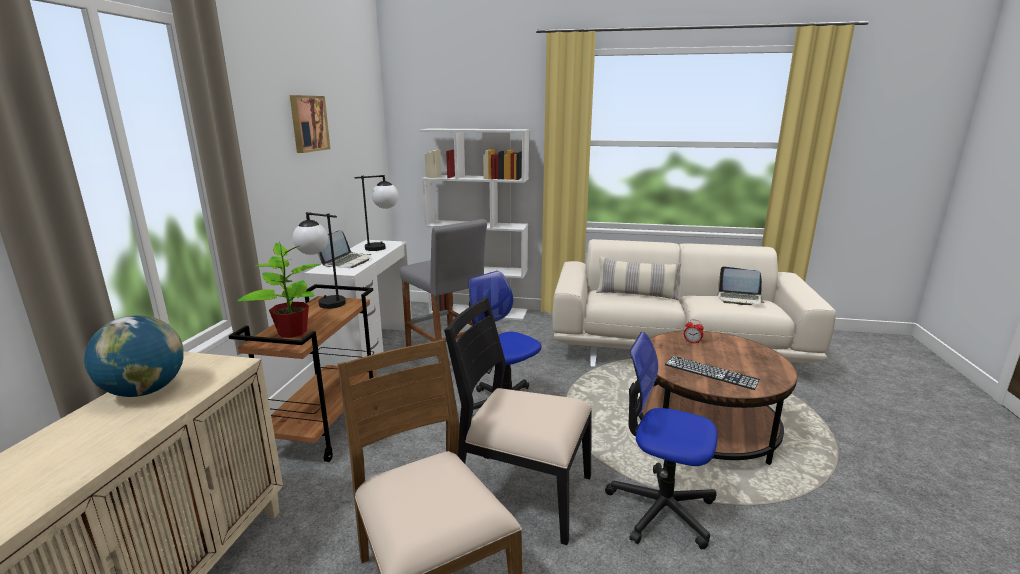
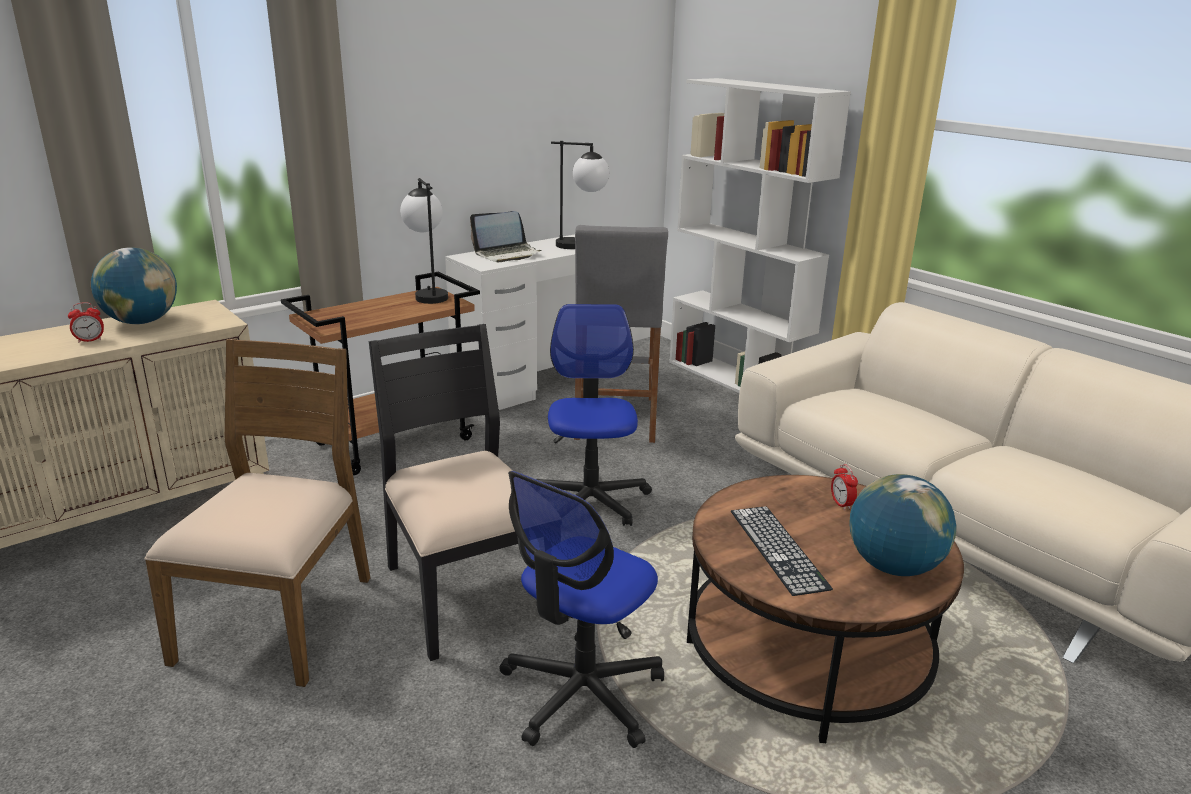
camera: 40 degrees right, 5 degrees up
(122, 425) = (90, 340): none -> alarm clock
(292, 332) = (348, 315): potted plant -> none
(308, 123) = (489, 64): picture -> none
(636, 295) = (896, 413): pillow -> none
(661, 508) = (581, 693): office chair -> office chair turned 120 degrees counterclockwise
(739, 299) = (1078, 480): laptop -> none
(755, 359) = (893, 566): none -> globe

